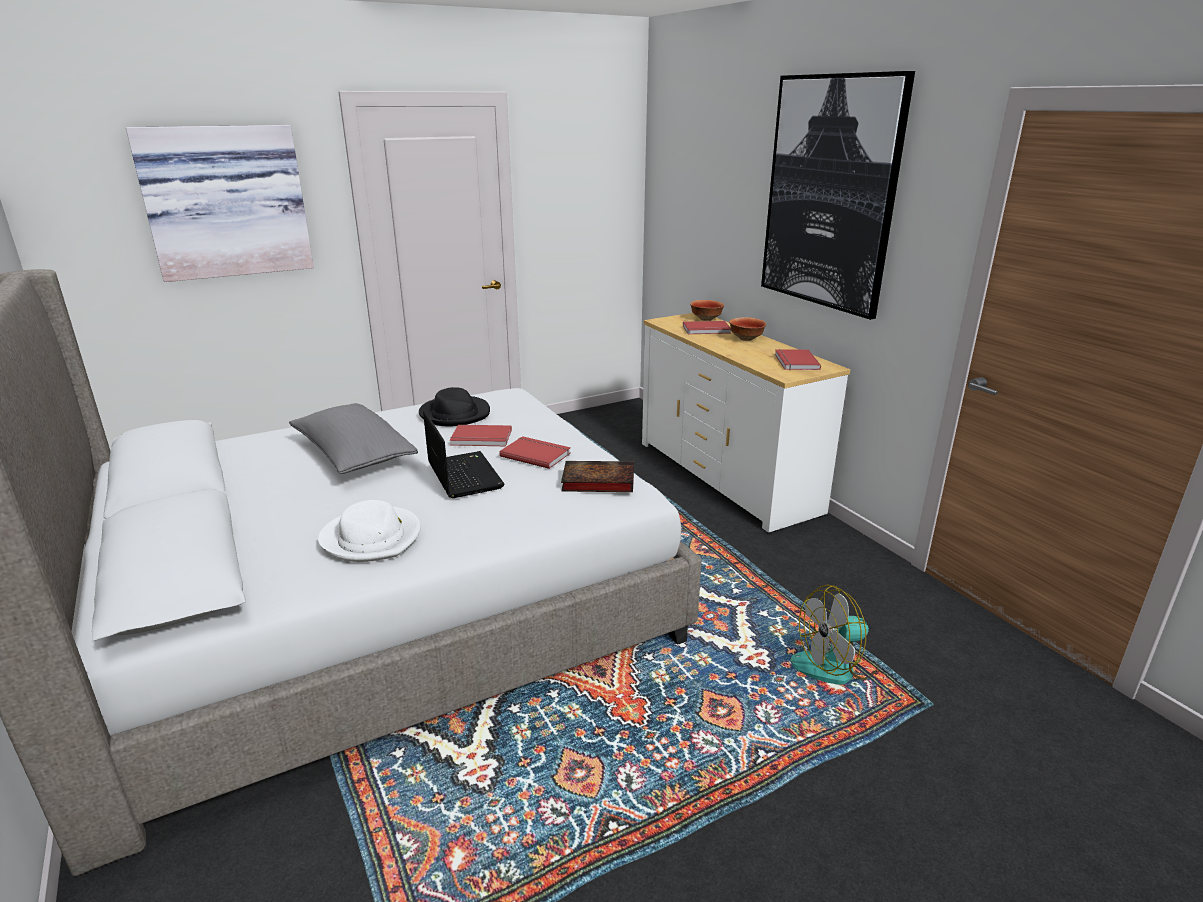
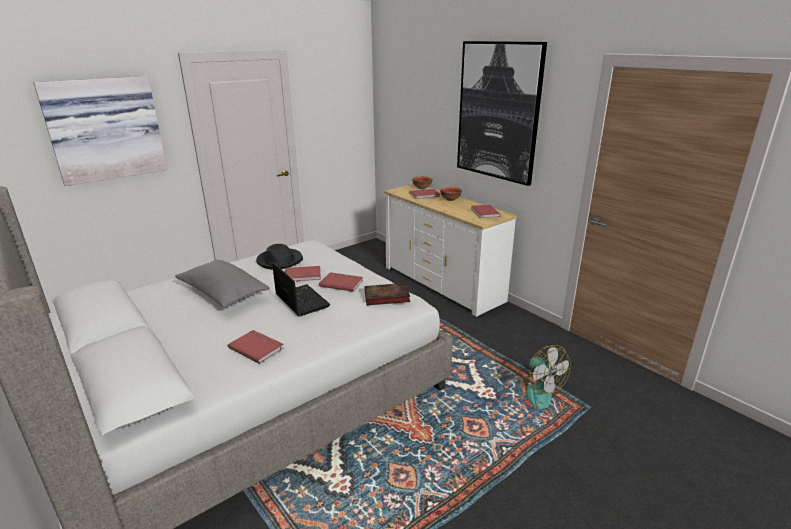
camera: 10 degrees left, 0 degrees up
(372, 538) = (257, 347): white hat -> red book
(835, 666) = (532, 392): fan -> fan turned 90 degrees counterclockwise

